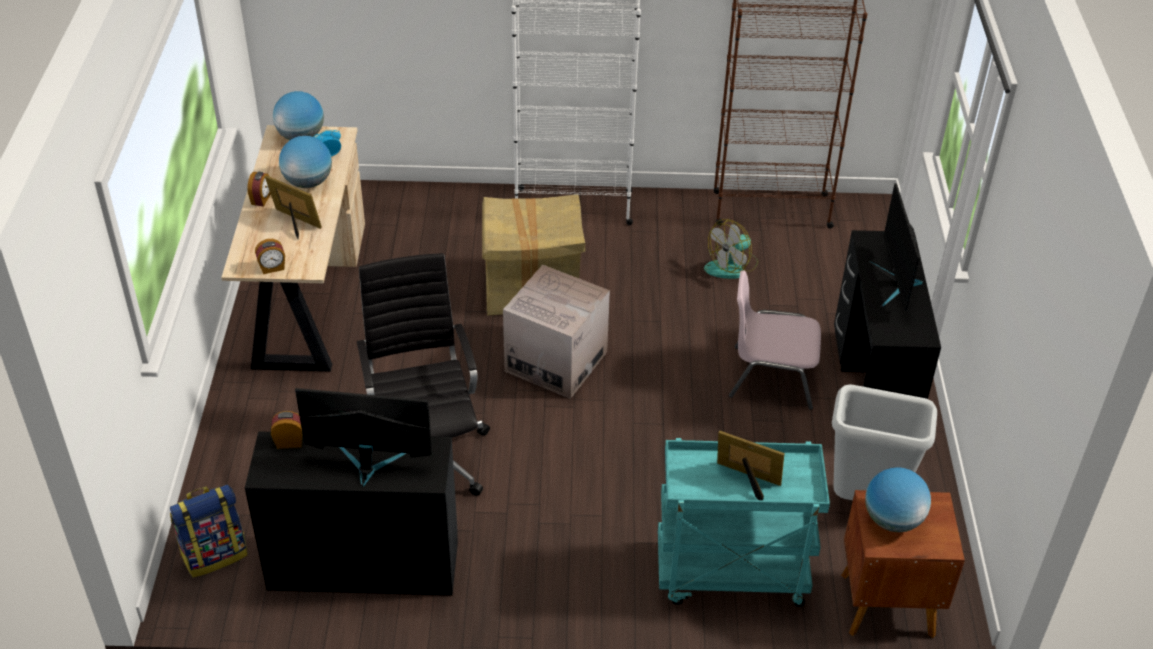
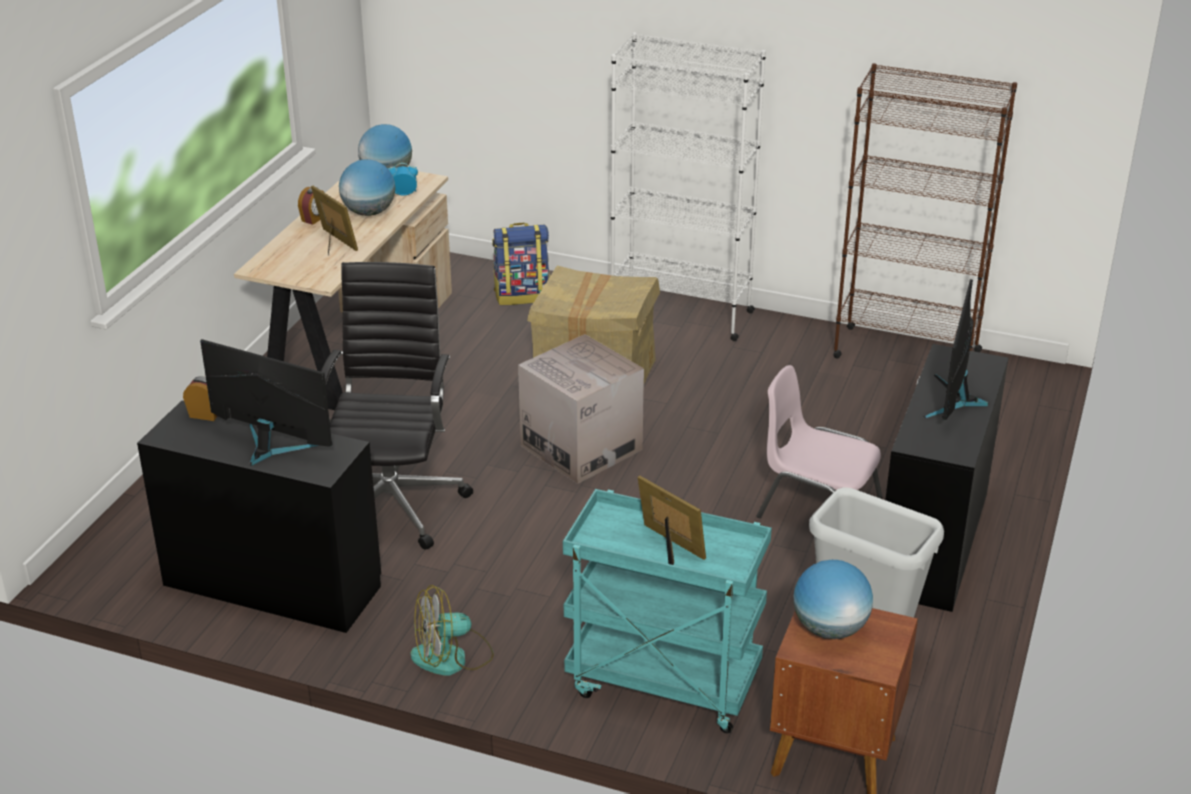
camera: 20 degrees right, 10 degrees down
(215, 554) = (133, 543): backpack -> backpack (522, 295)
(272, 268) = (287, 274): alarm clock -> none
(732, 266) = (829, 398): fan -> fan (452, 657)

